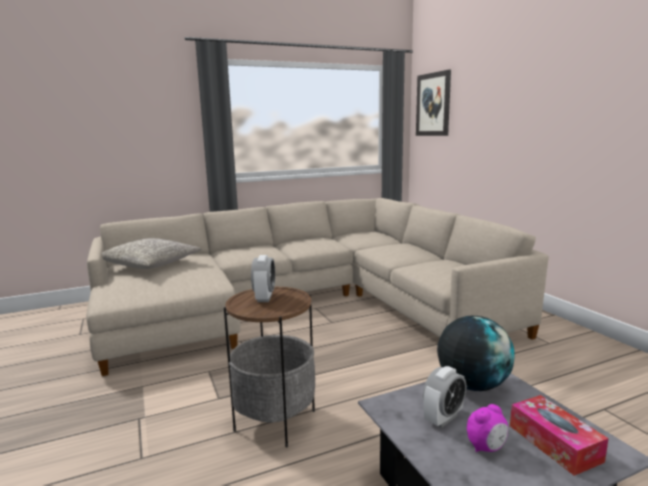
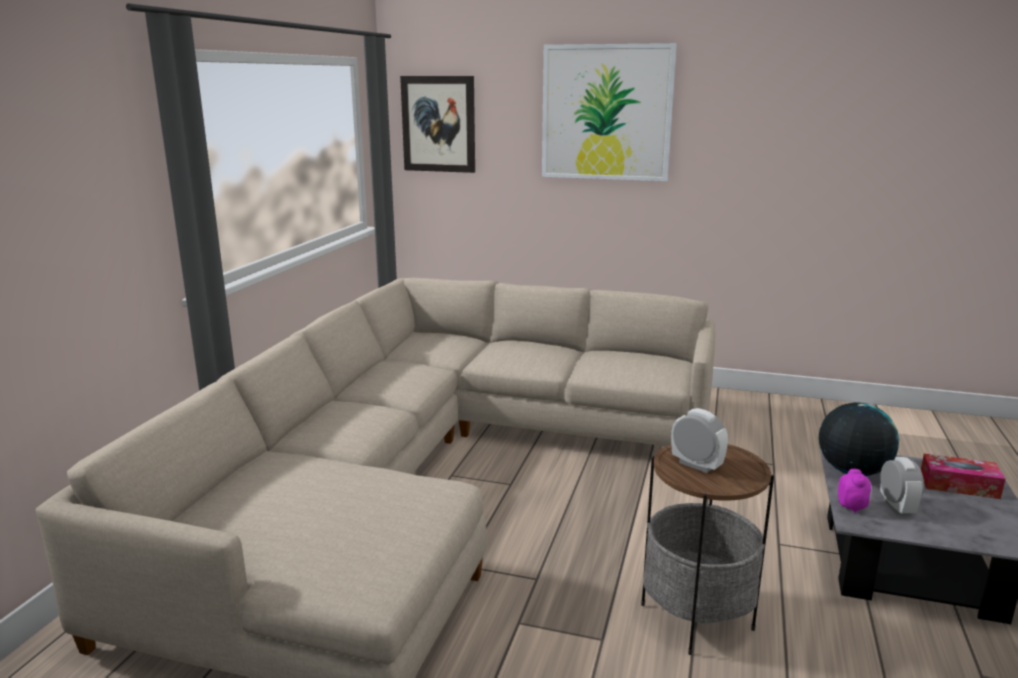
camera: 50 degrees left, 5 degrees up
(152, 264) = (258, 506): grey pillow -> none
(486, 447) = (949, 511): alarm clock -> alarm clock (852, 507)
(522, 84) = (606, 113): none -> picture

